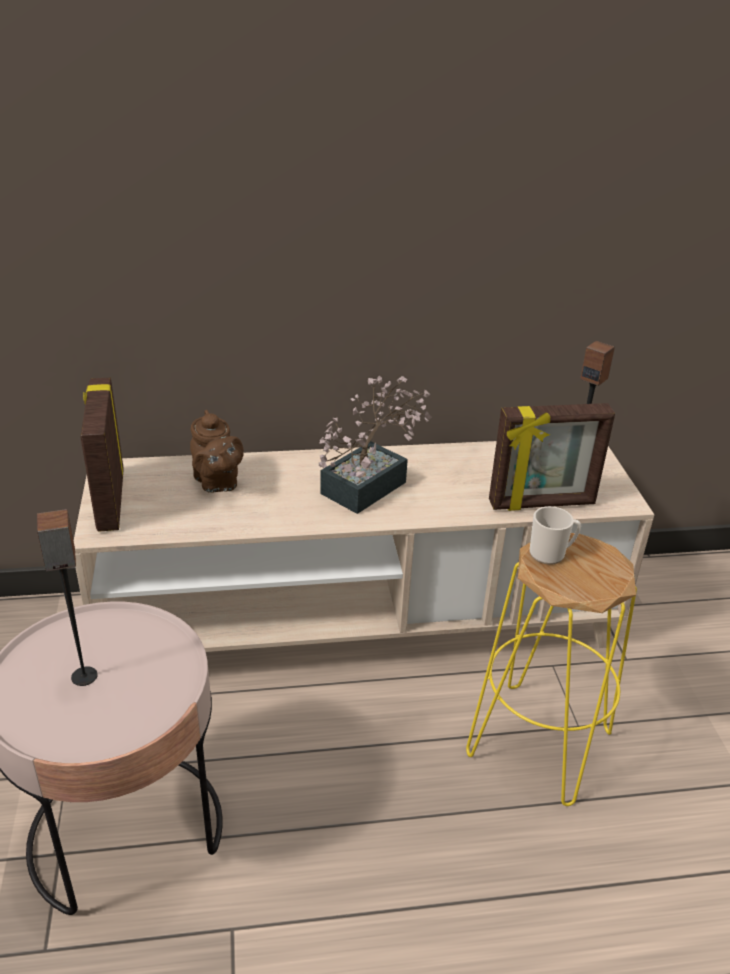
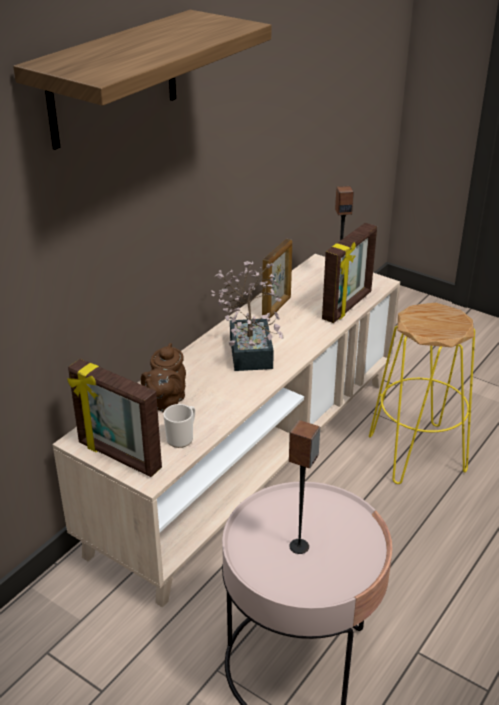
camera: 45 degrees left, 0 degrees up
(217, 483) = (165, 403): brown teapot -> brown teapot turned 90 degrees clockwise
(227, 75) = (113, 79): none -> shelf
(463, 464) = (277, 308): none -> picture frame
(551, 553) = (418, 322): mug -> mug (182, 438)

